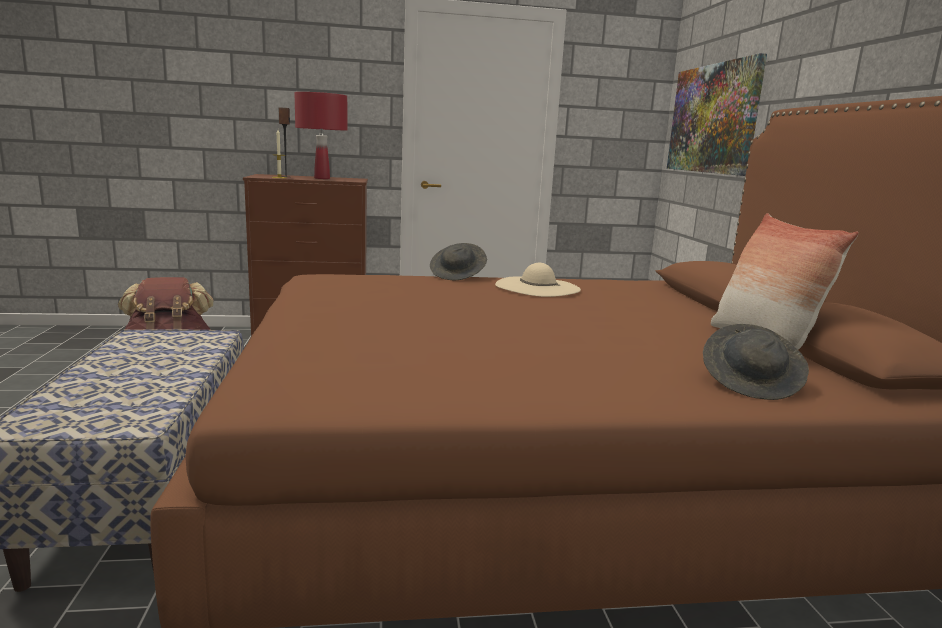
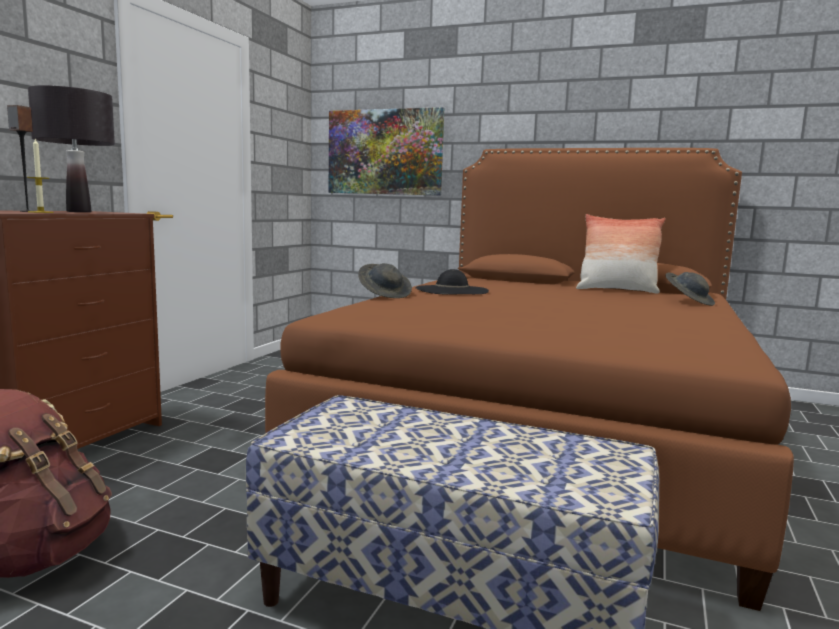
camera: 60 degrees left, 5 degrees down
(322, 178) = (79, 212): red table lamp -> black table lamp
(537, 287) = (451, 290): beige hat -> black hat

